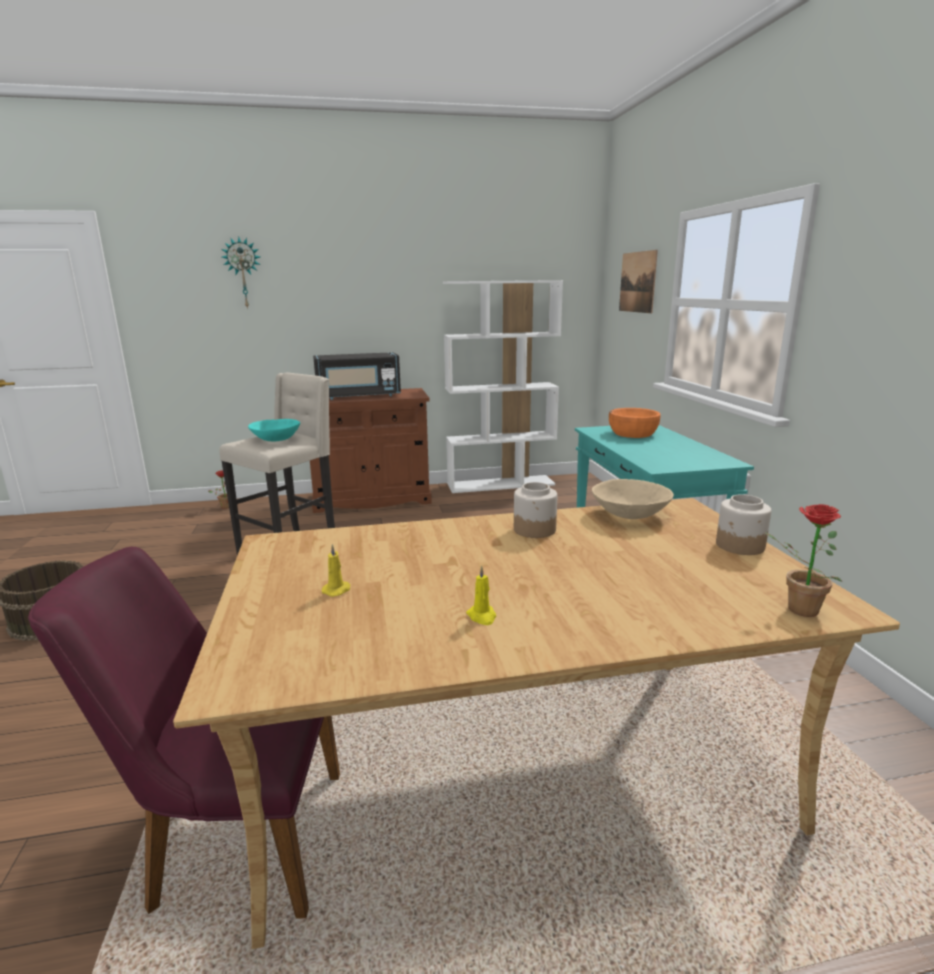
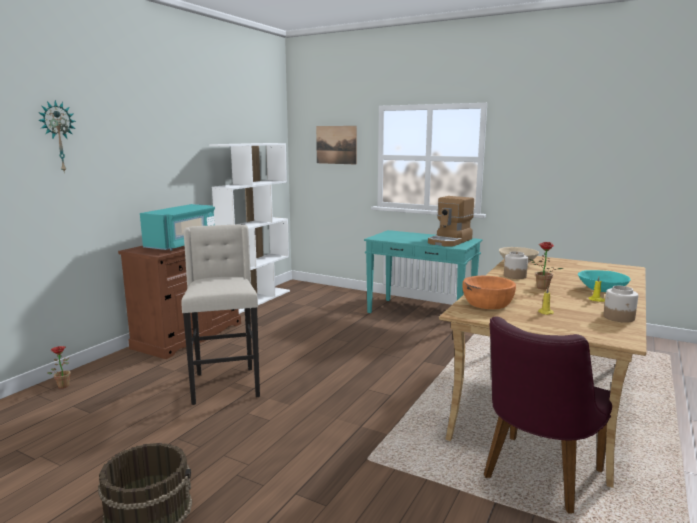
camera: 50 degrees left, 5 degrees down
(276, 439) = (225, 283): turquoise bowl -> turquoise bowl (601, 290)
(358, 396) = (182, 244): black microwave -> turquoise microwave
(632, 433) = (398, 236): orange bowl -> orange bowl (487, 303)
(679, 457) = (450, 241): none -> coffee machine
(740, 546) = (570, 262): jar -> jar (619, 317)
(796, 609) = (627, 271): potted plant -> potted plant (541, 288)

